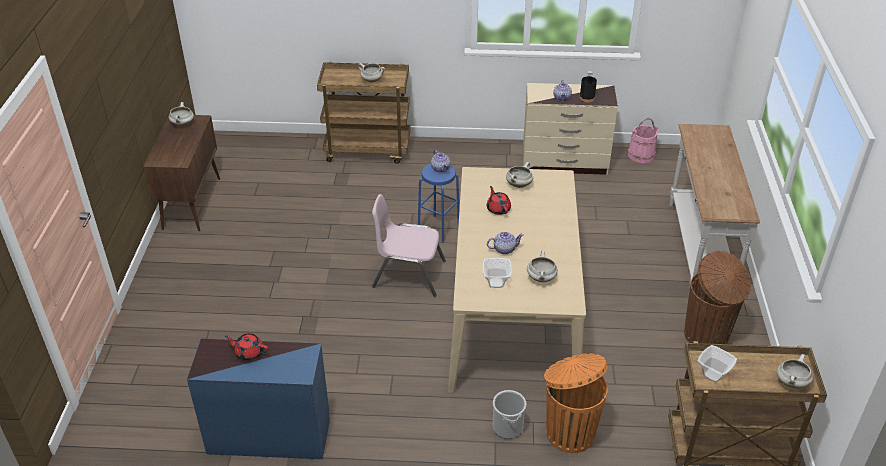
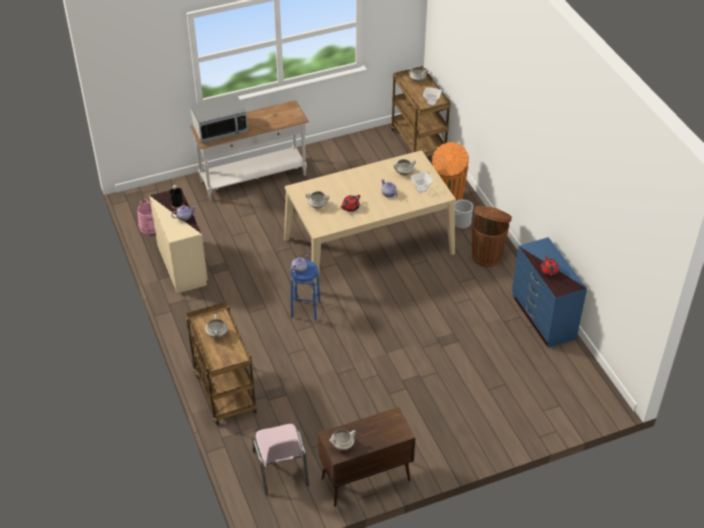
camera: 115 degrees left, 5 degrees up
(408, 274) = (365, 307): pink chair -> pink chair (281, 468)
(707, 336) = (335, 163): brown trash can -> brown trash can (487, 255)
(710, 143) = (220, 129): none -> microwave

